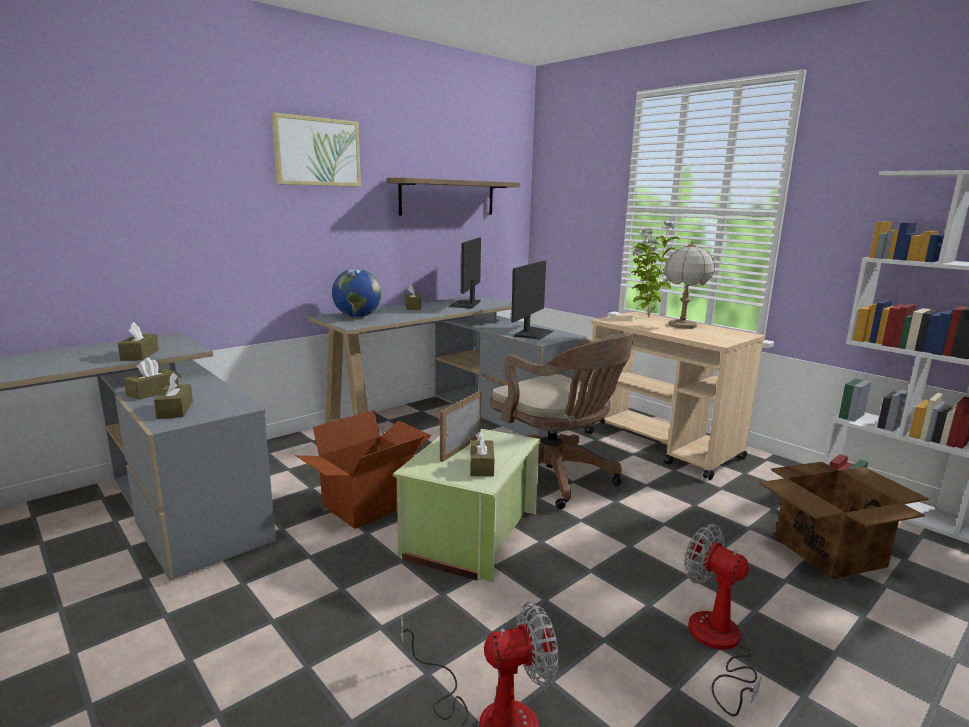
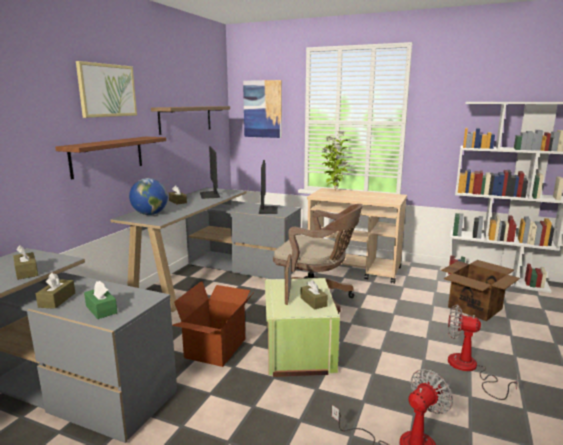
camera: 25 degrees left, 0 degrees up
(175, 410) = (101, 309): brown tissue box -> green tissue box
(311, 236) = (107, 156): none -> shelf
(572, 188) = (262, 109): none -> picture
(682, 325) = (360, 194): table lamp -> none

